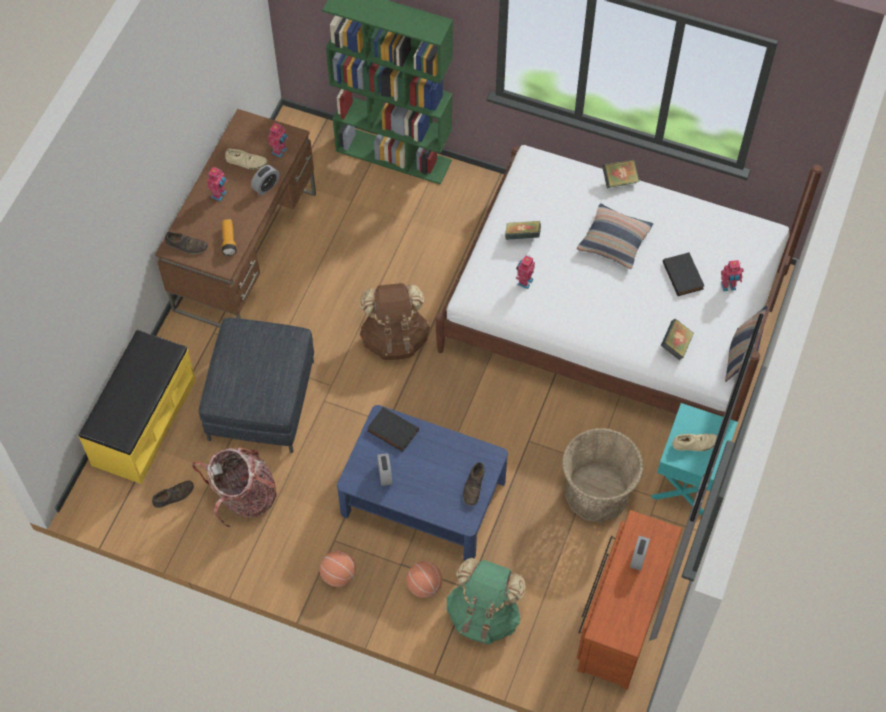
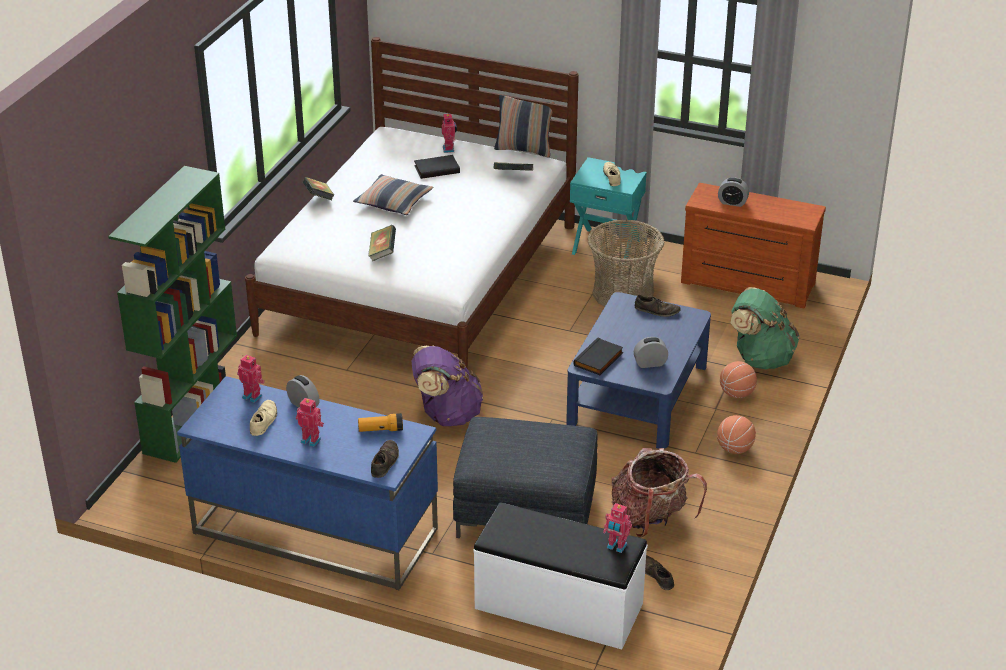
camera: 90 degrees left, 25 degrees down
(143, 422) = (558, 607): yellow bench -> white bench
(246, 251) = (314, 531): brown desk -> blue desk
(395, 338) = (446, 415): brown backpack -> purple backpack
(524, 281) = (438, 252): toy robot -> toy robot (616, 547)

